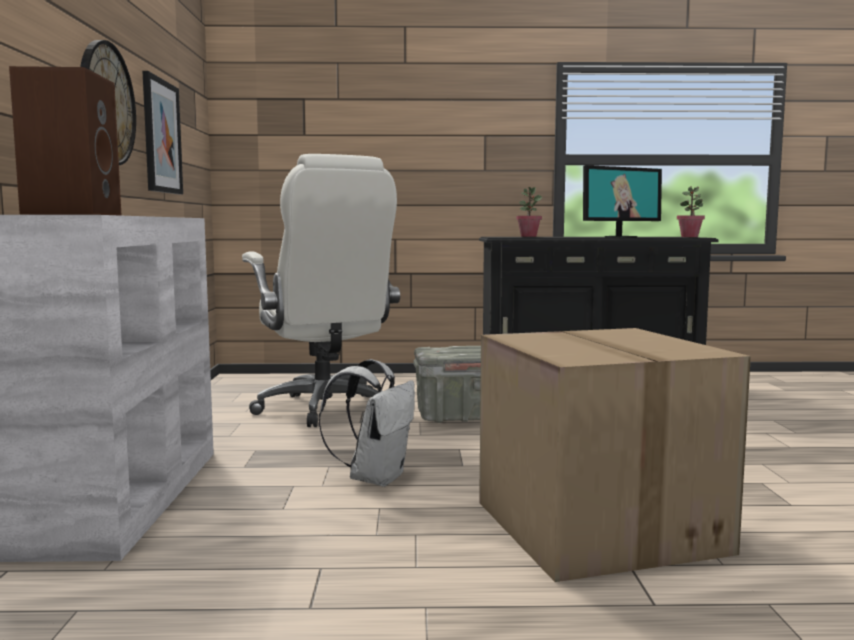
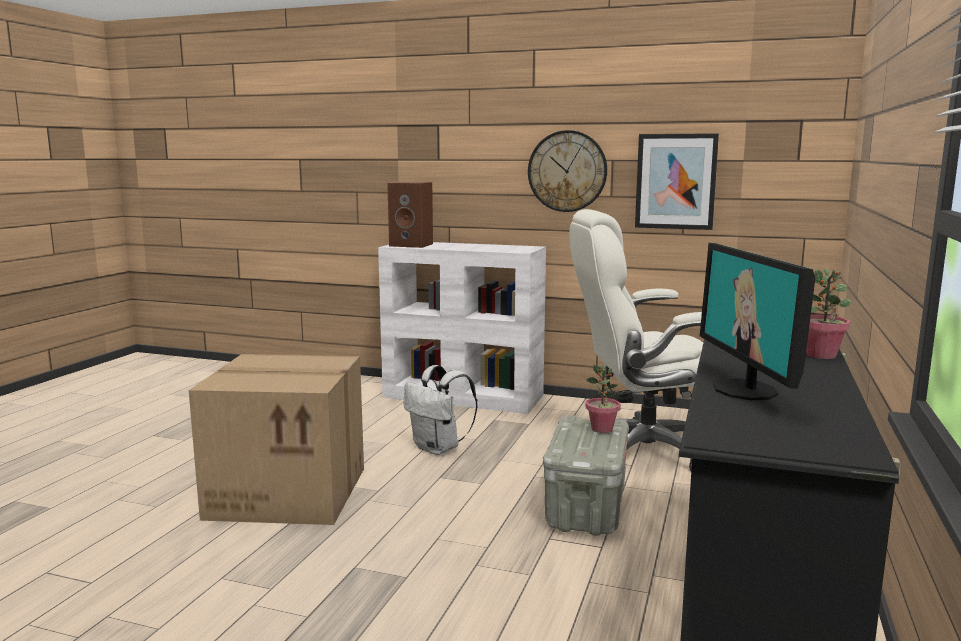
camera: 110 degrees right, 5 degrees up
(689, 237) = (777, 445): potted plant -> potted plant (602, 429)

